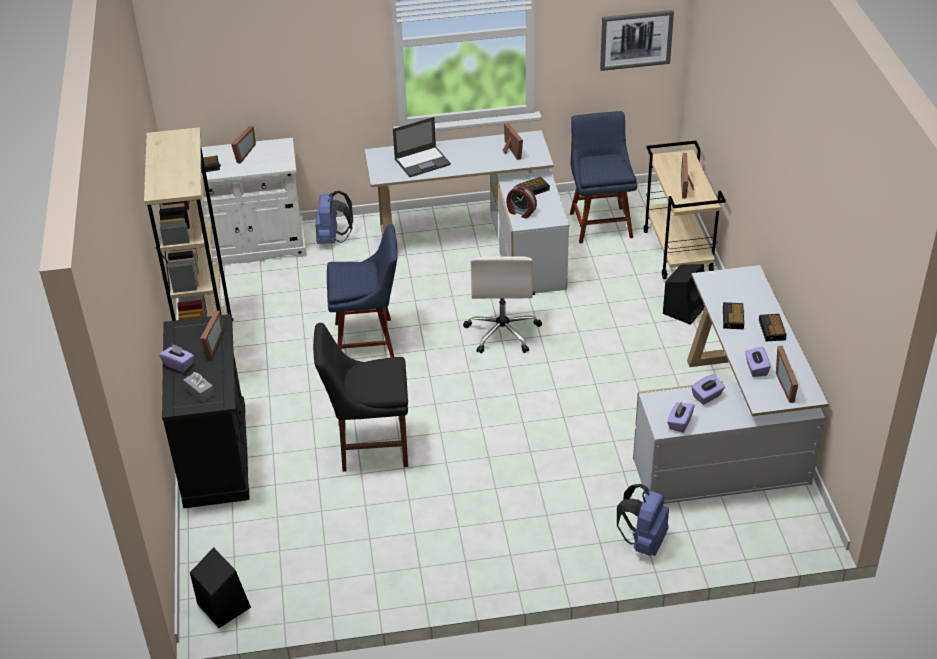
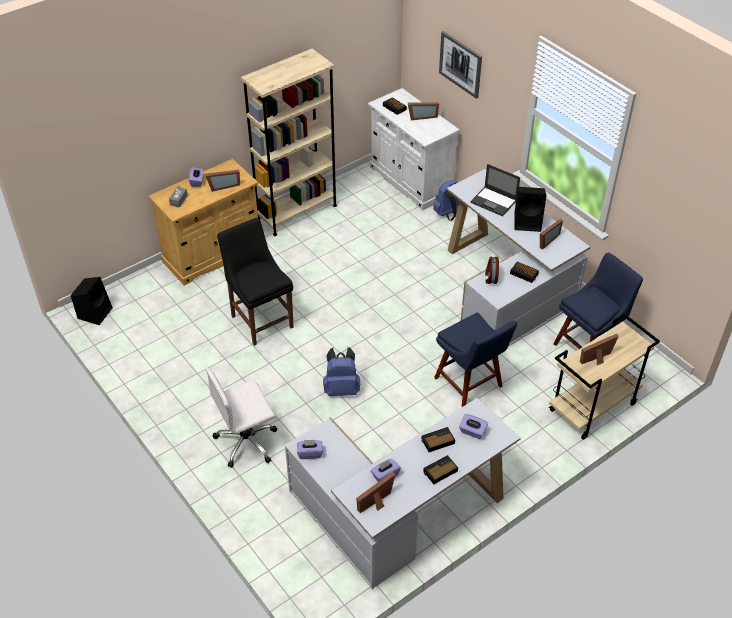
camera: 60 degrees right, 5 degrees up
(216, 454) = (213, 254): black cabinet -> beige cabinet
(368, 339) = (361, 275): blue chair -> blue chair (470, 384)
(503, 332) = (418, 340): white office chair -> white office chair (247, 441)
(636, 39) = (687, 233): picture -> picture (460, 64)
(643, 541) = (254, 500): blue backpack -> blue backpack (341, 388)
(684, 309) = (523, 436): black speaker -> black speaker (528, 222)
(707, 396) = (350, 460): purple tissue box -> purple tissue box (472, 431)

